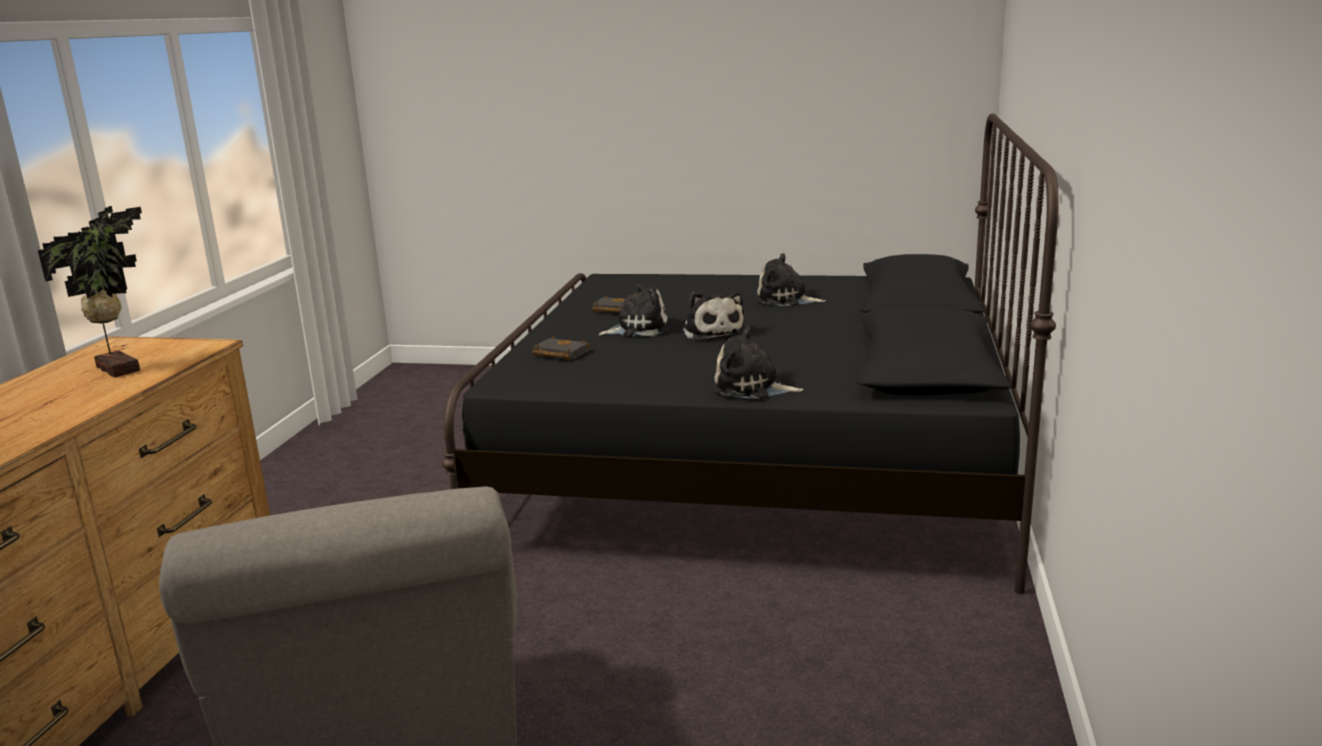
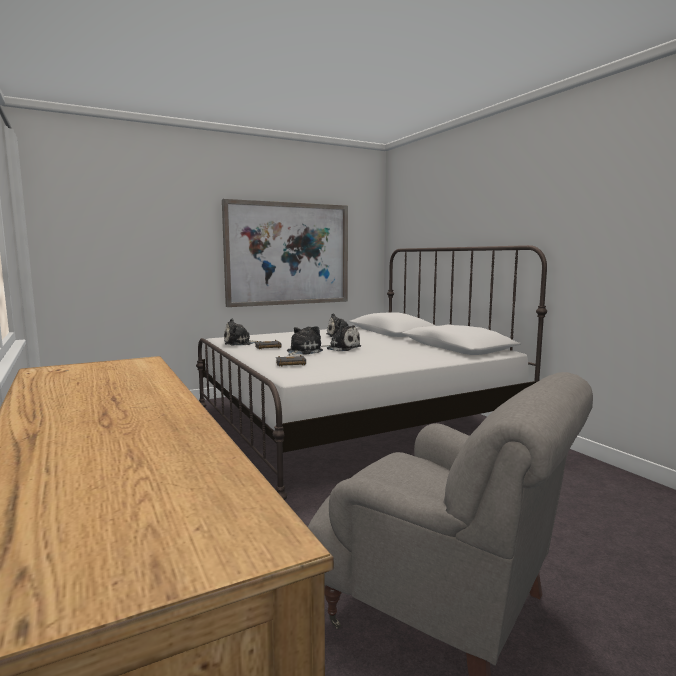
camera: 40 degrees left, 10 degrees down
(121, 368) = (111, 377): potted plant -> none
(752, 388) = (420, 361): plush toy -> plush toy (239, 343)
(756, 461) = (352, 420): black bed -> white bed
(765, 122) = (287, 254): none -> picture

